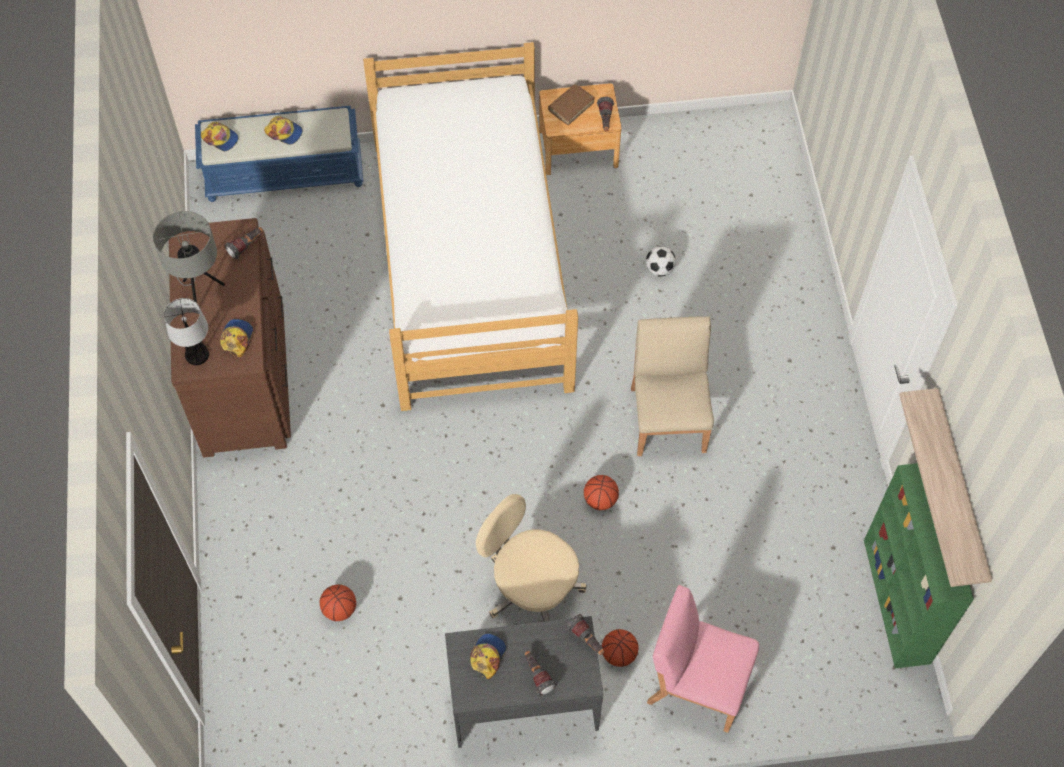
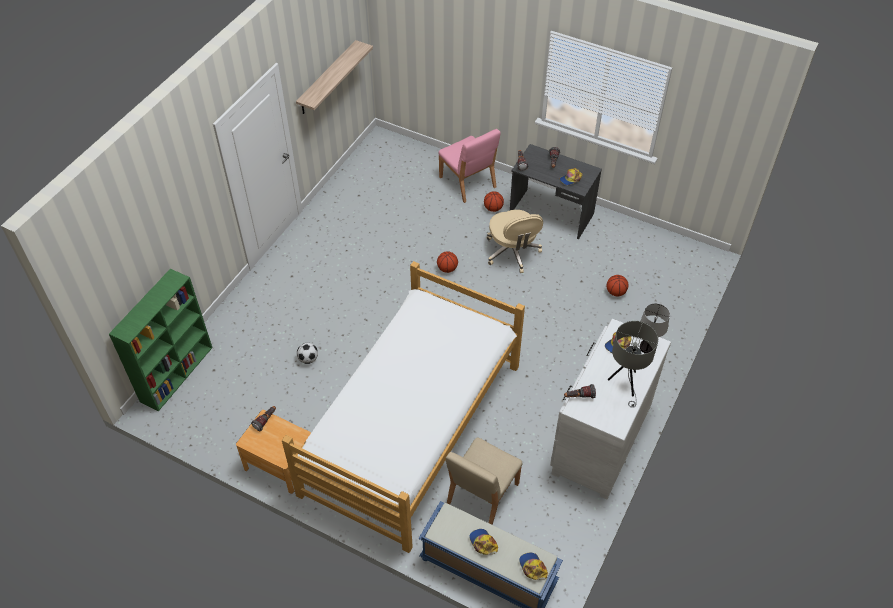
camera: 145 degrees left, 10 degrees down
(245, 377) = (599, 438): brown dresser -> white dresser
(571, 107) = (277, 443): brown book -> none
(668, 418) = (379, 284): beige chair -> beige chair (482, 494)
(897, 602) = (353, 164): green bookcase -> green bookcase (177, 373)

